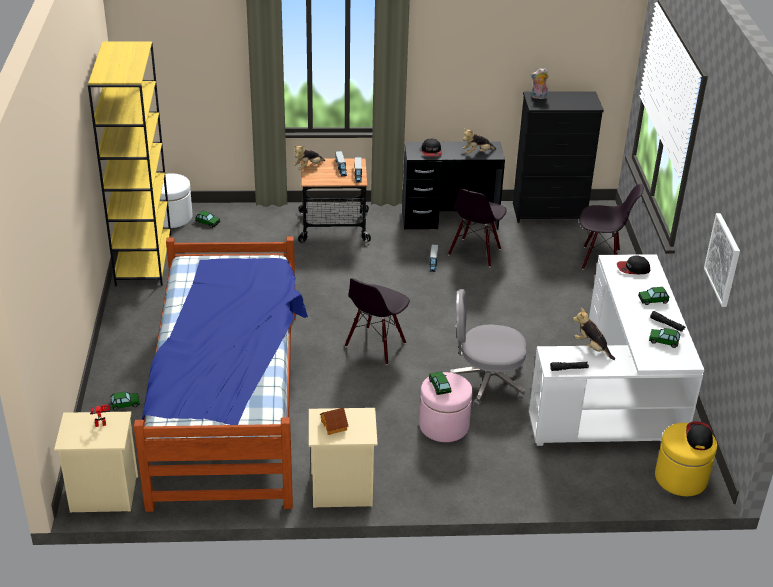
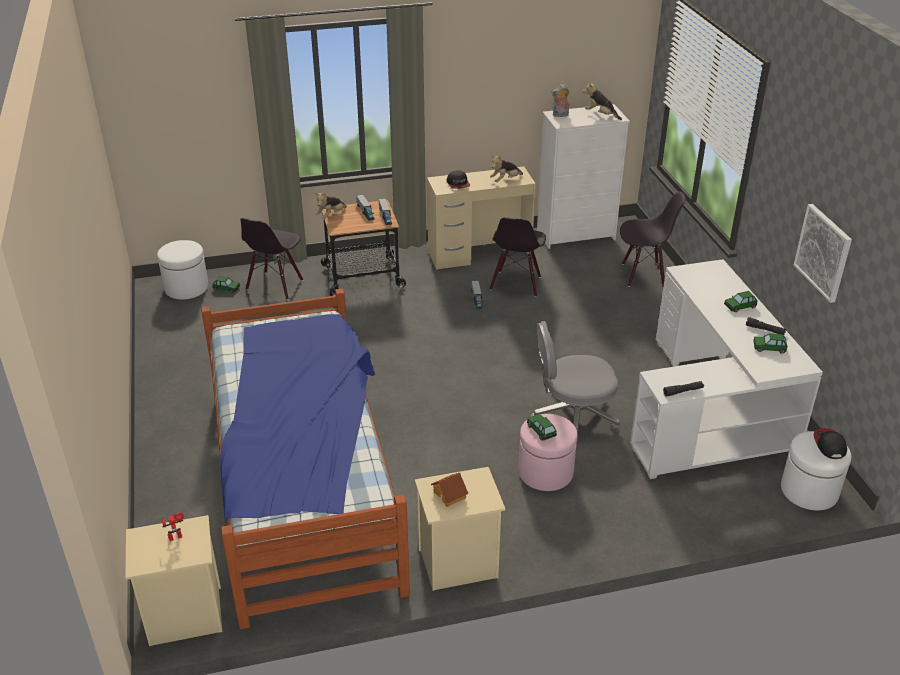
camera: 10 degrees left, 0 degrees up
(125, 404) = (184, 502): toy car -> none
(143, 259) = (165, 336): yellow bookcase -> none
(376, 345) = (445, 395): black chair -> black chair (275, 285)
(449, 220) = (479, 254): black desk -> beige desk
(550, 213) = (576, 235): black dresser -> white dresser
(592, 347) = (697, 365): plush toy -> plush toy (600, 115)
(633, 269) = (706, 277): cap -> none
(681, 478) = (809, 491): yellow ottoman -> white ottoman

